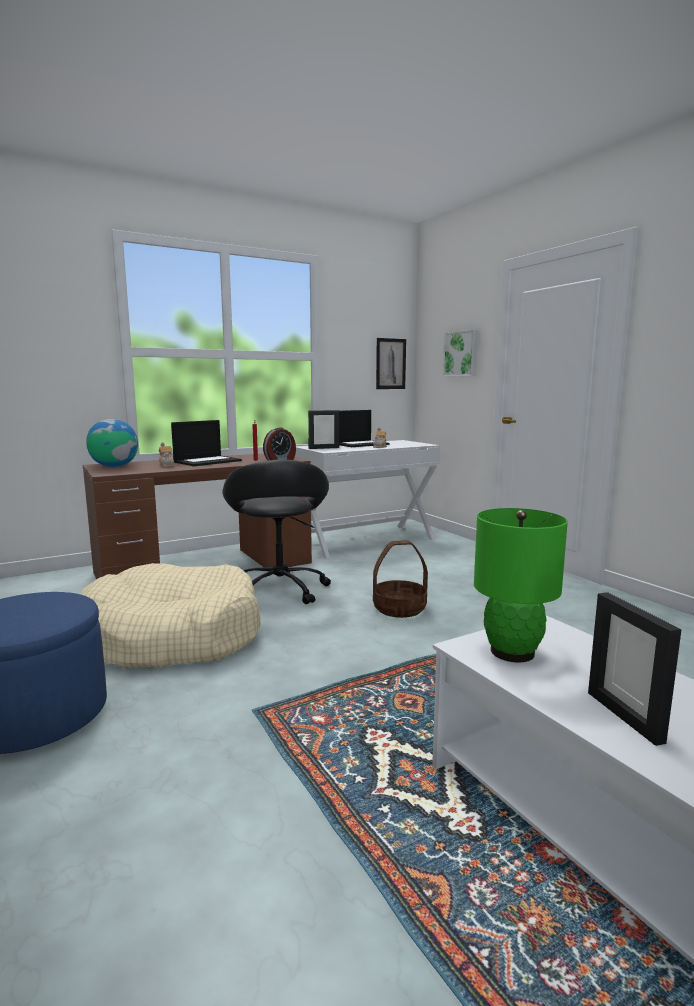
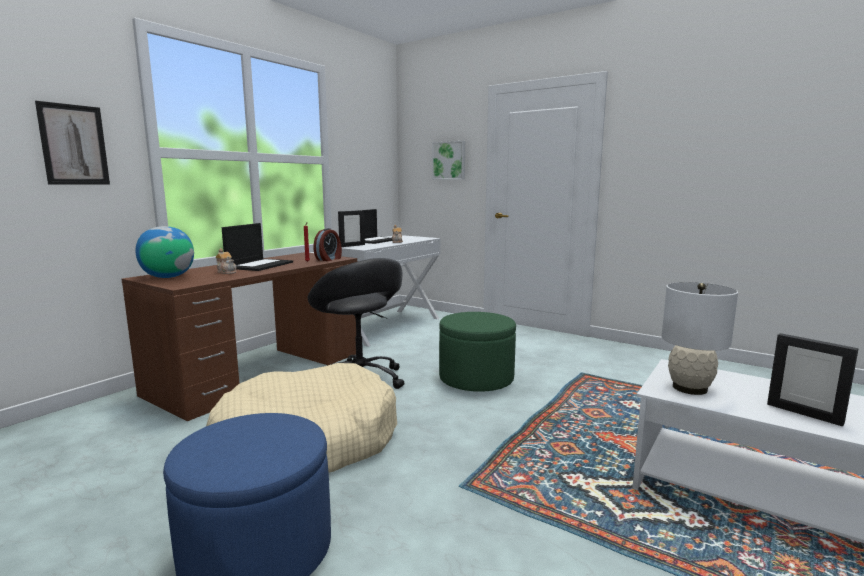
camera: 25 degrees left, 0 degrees up
(390, 364) = (381, 168): picture -> picture (74, 145)
(399, 608) = (476, 378): basket -> green ottoman
(512, 652) = (689, 388): green table lamp -> white table lamp

